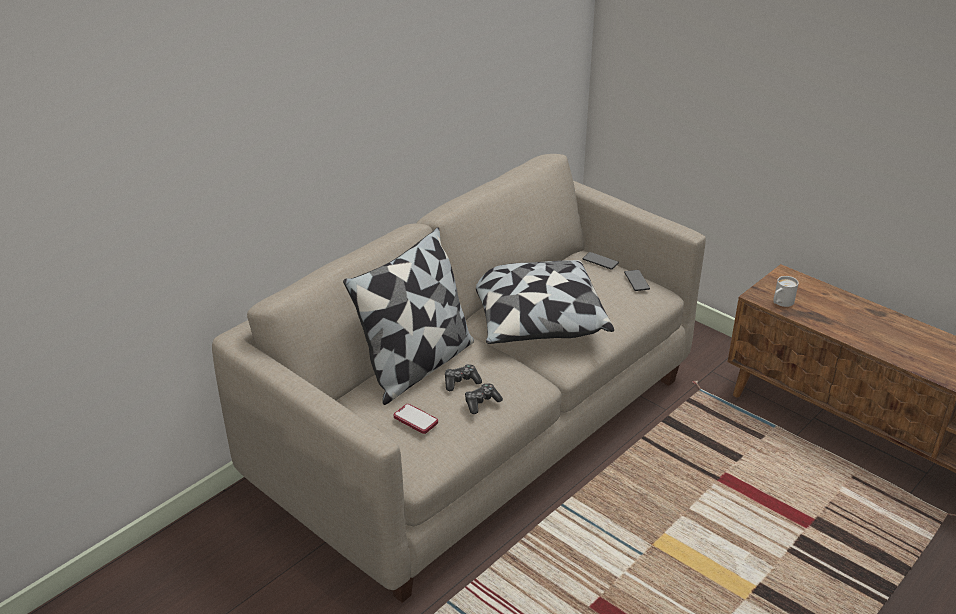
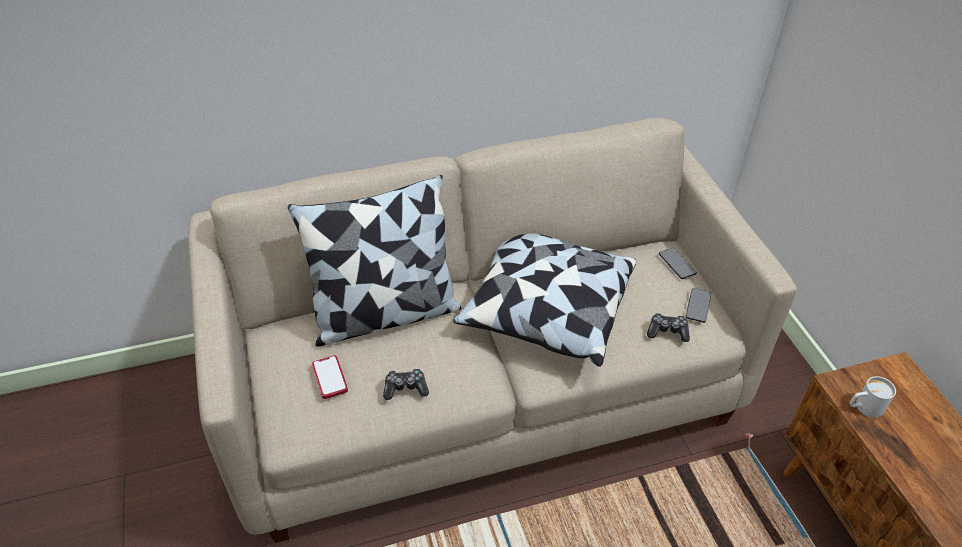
camera: 30 degrees right, 10 degrees up
(461, 382) = (406, 353): game controller -> game controller (667, 331)

